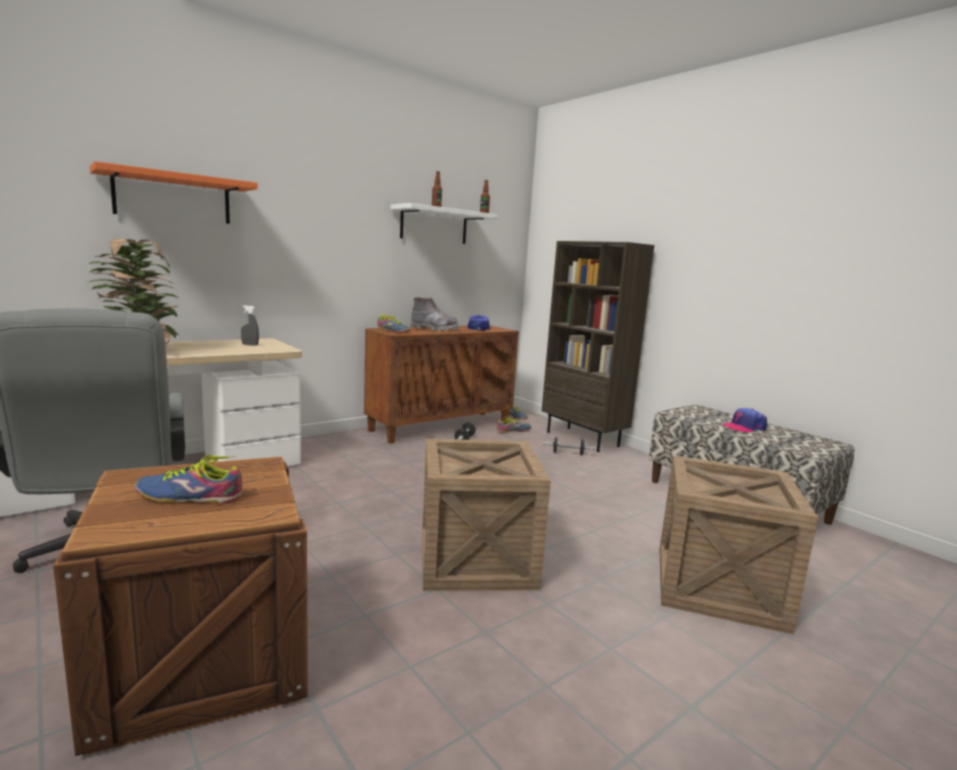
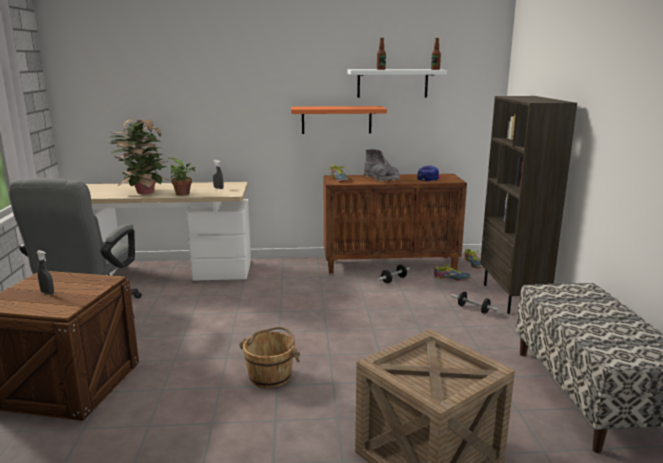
camera: 35 degrees right, 5 degrees up
(173, 198) = (177, 84): orange shelf -> orange shelf (336, 119)
(190, 497) = (47, 293): shoe -> grey spray bottle
(214, 352) = (184, 194): none -> potted plant
(476, 559) = (270, 376): crate -> brown bucket
(744, 427) = (593, 317): cap -> none

